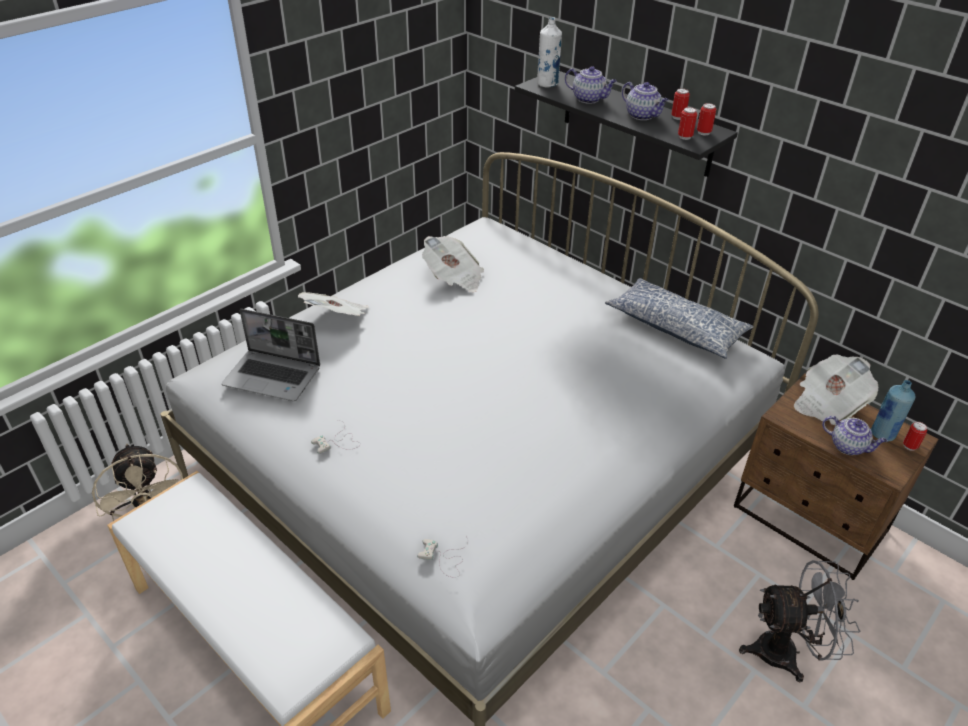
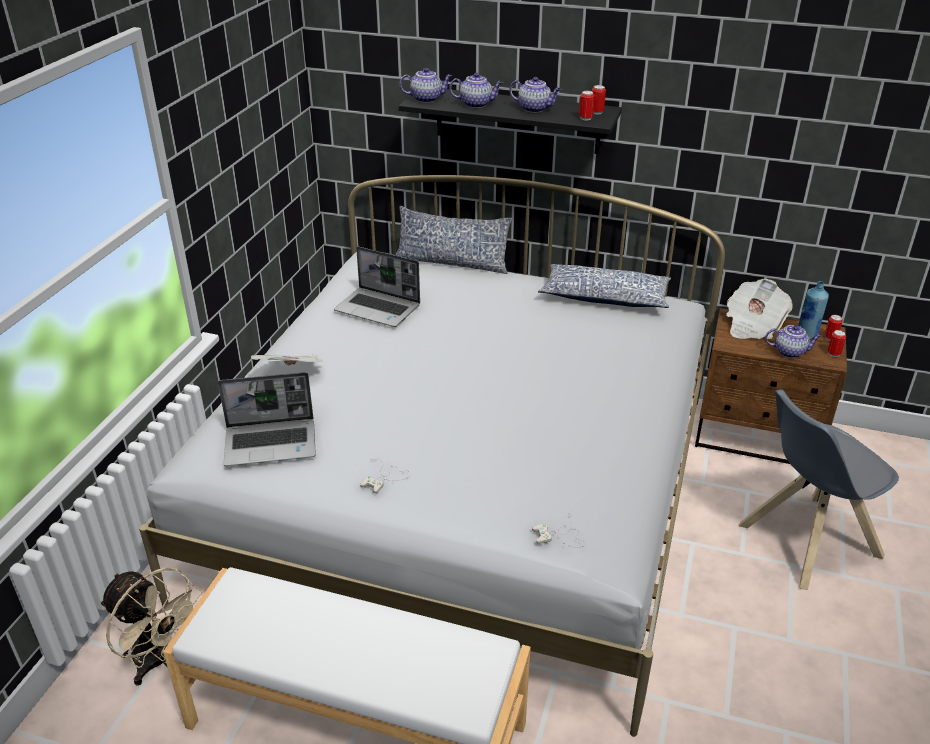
camera: 25 degrees left, 5 degrees down
(454, 278) = (379, 308): newspaper -> laptop
(547, 84) = (427, 99): white bottle -> teapot
(555, 250) = (451, 262): none -> pillow
(678, 117) = (564, 104): can -> can (833, 354)
(786, 652) = (806, 541): grey fan -> grey chair

